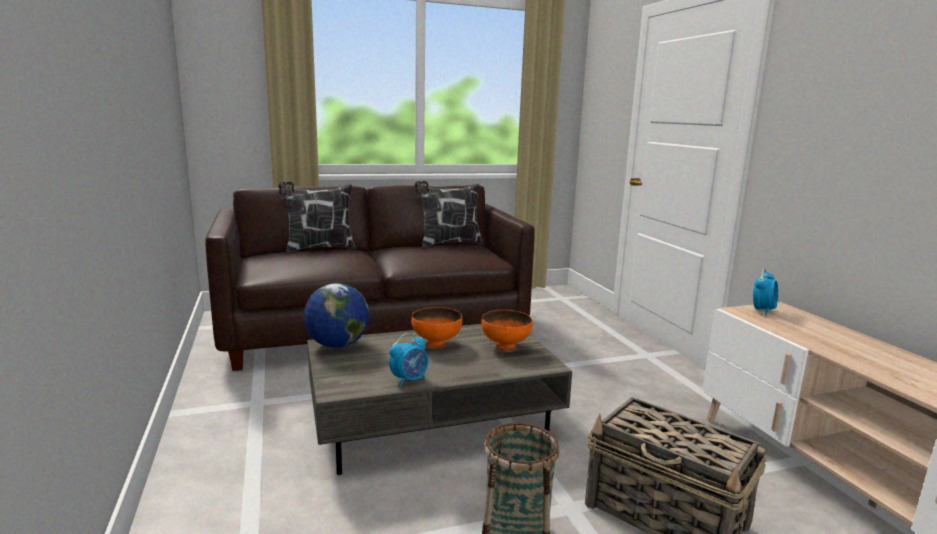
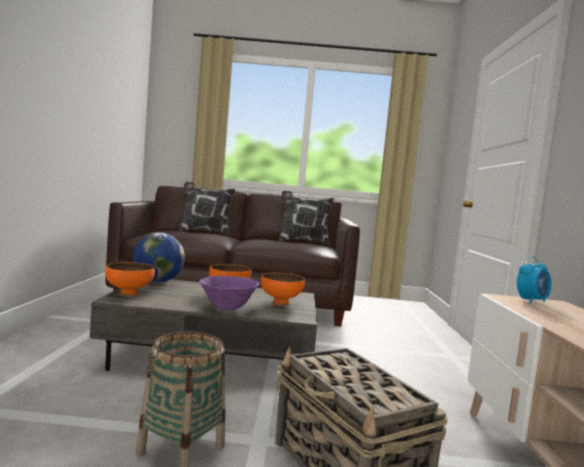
camera: 20 degrees right, 10 degrees down
(337, 377) = (128, 294): none -> orange bowl
(409, 380) = (175, 304): alarm clock -> none
(468, 372) = (227, 309): none -> purple bowl

